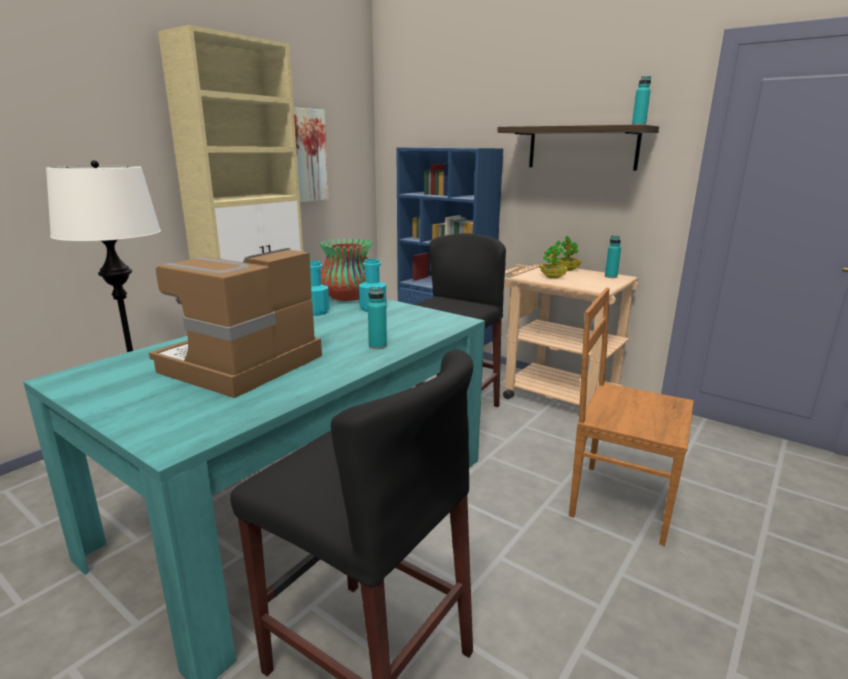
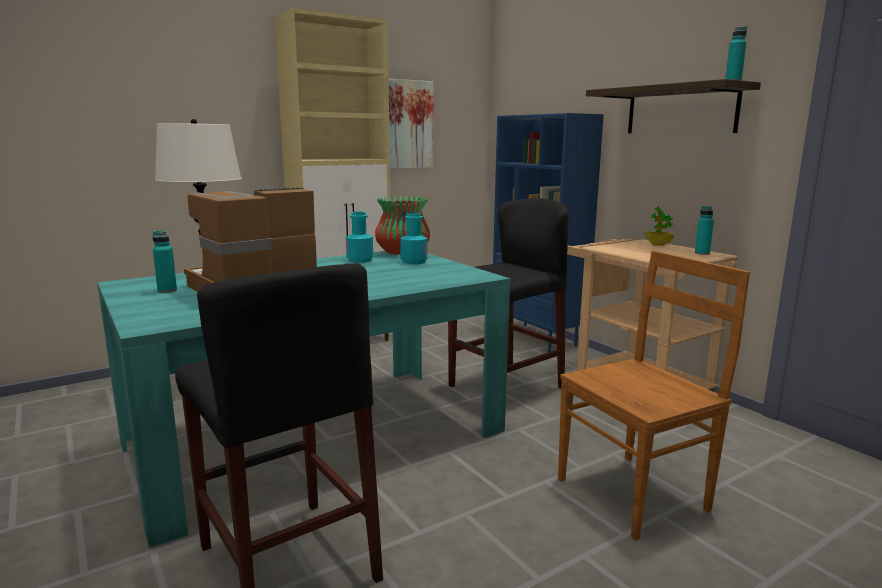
camera: 20 degrees right, 5 degrees down
(377, 346) = (381, 286): turquoise bottle -> turquoise bottle (167, 290)
(552, 277) = (630, 249): potted plant -> none
(619, 501) = (635, 493): brown chair -> brown chair turned 105 degrees clockwise

